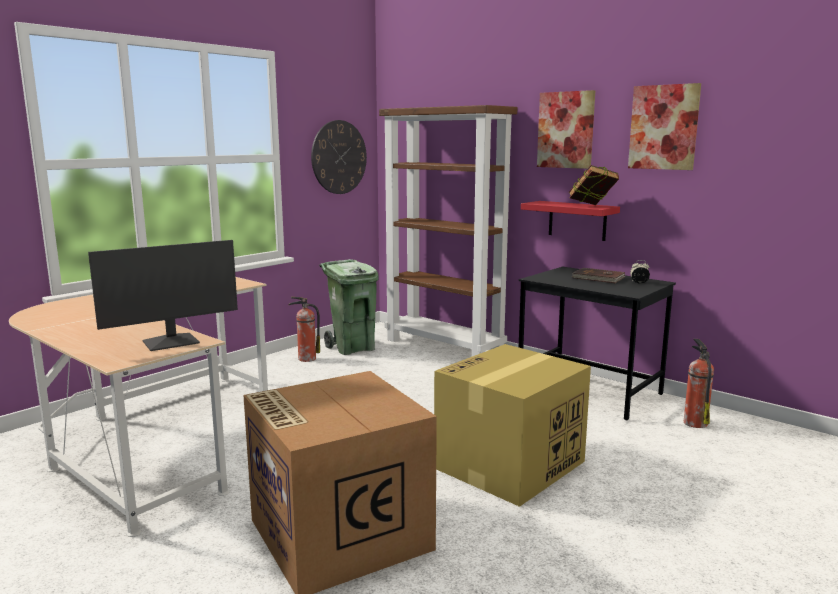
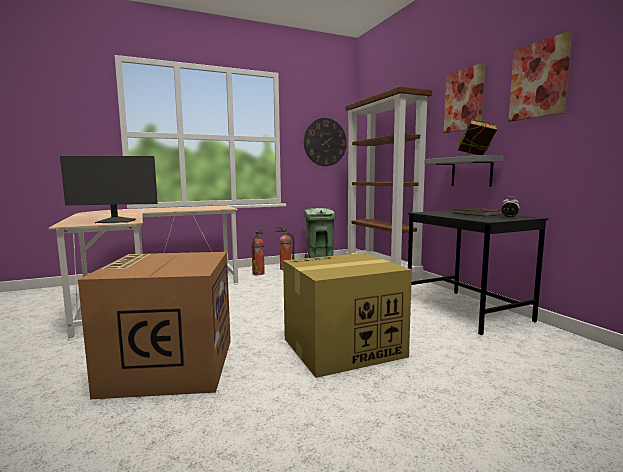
camera: 25 degrees right, 5 degrees down
(577, 220) = (471, 171): red shelf -> grey shelf
(694, 422) = (551, 348): fire extinguisher -> fire extinguisher (258, 273)

